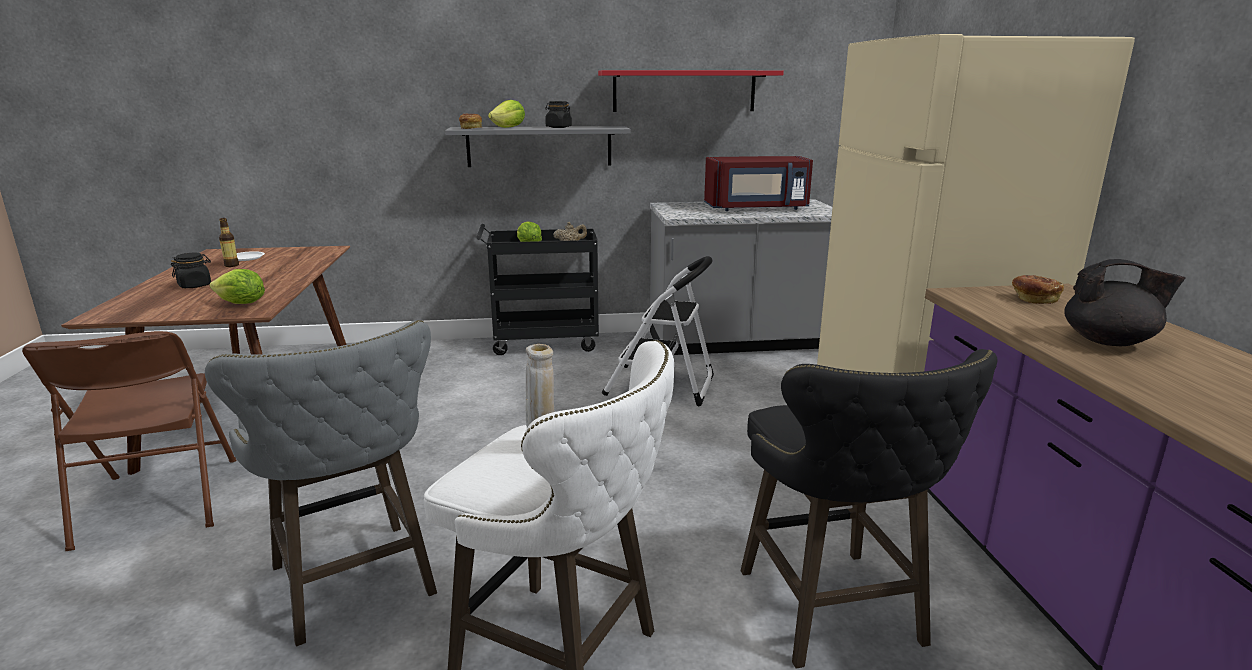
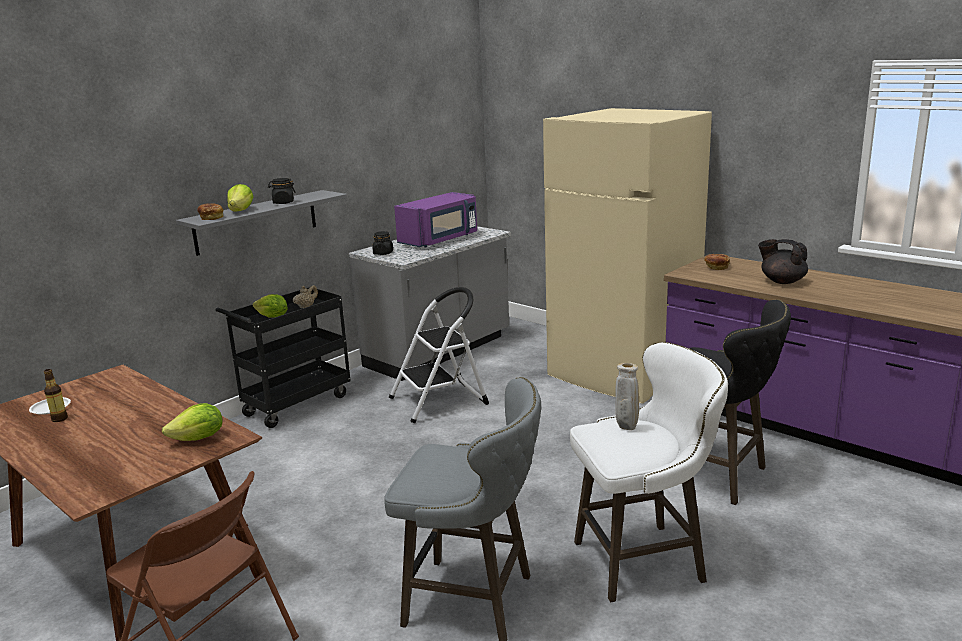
camera: 40 degrees left, 0 degrees up
(195, 285) = (90, 445): black jar -> black jar (383, 253)
(684, 91) = (361, 152): red shelf -> none
(756, 208) = (440, 240): red microwave -> purple microwave
(1109, 342) = (782, 281): black teapot -> black teapot turned 120 degrees counterclockwise

